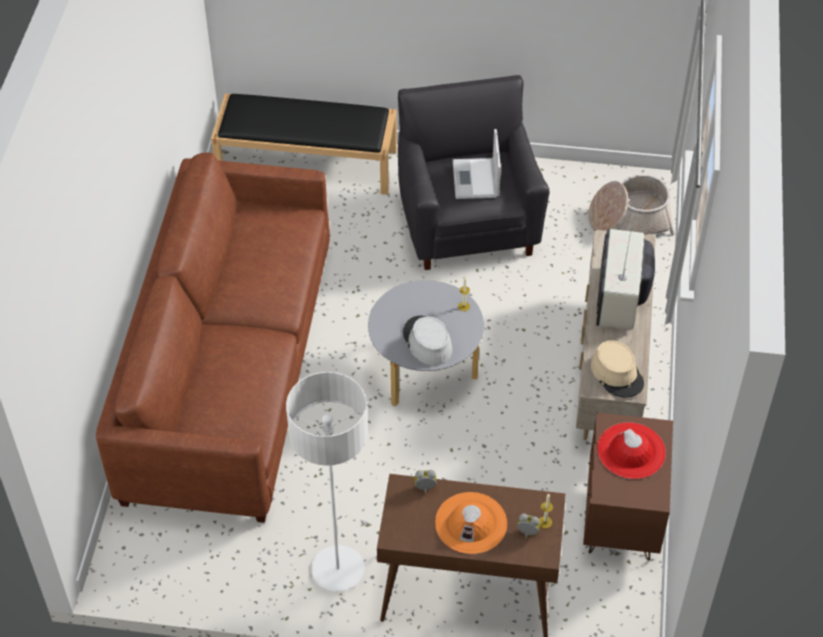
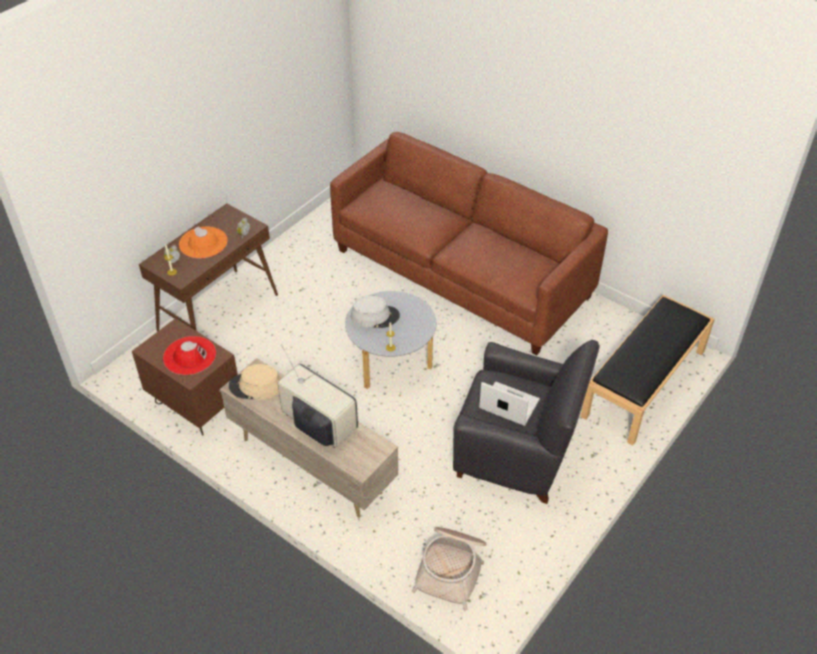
camera: 120 degrees right, 5 degrees down
(338, 570) = (282, 267): white floor lamp -> none

